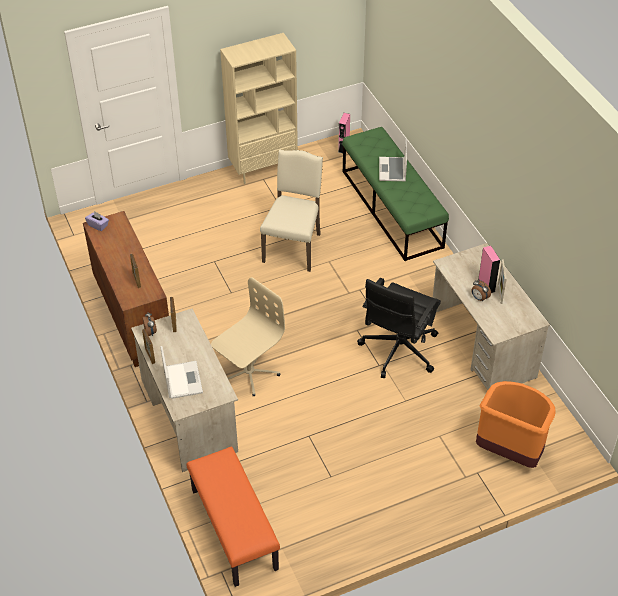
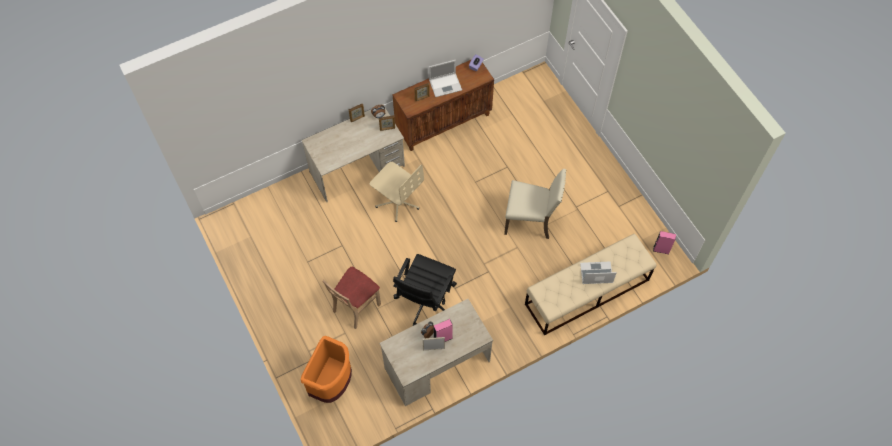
camera: 85 degrees right, 15 degrees up
(182, 379) = (337, 140): laptop -> laptop (446, 84)
(233, 529) = (265, 206): orange bench -> none
(263, 168) = (621, 190): beige bookcase -> none
(392, 209) = (586, 292): green bench -> beige bench
(398, 351) = (425, 302): black office chair -> black office chair turned 90 degrees counterclockwise
(402, 423) = (356, 307): none -> beige chair

